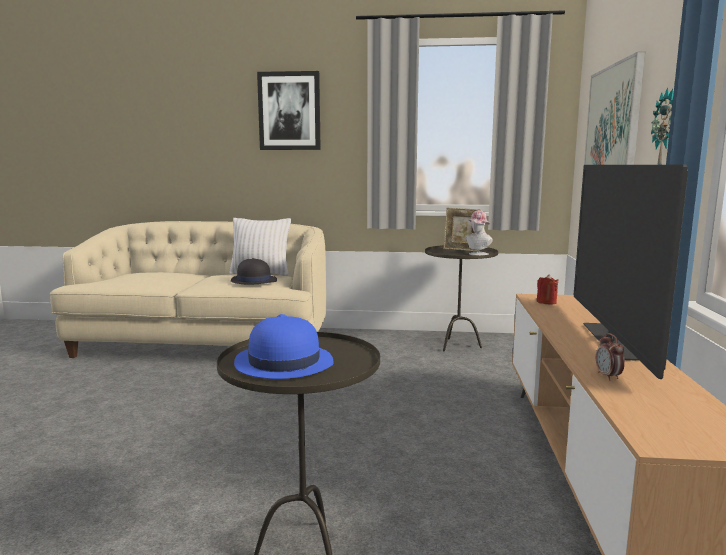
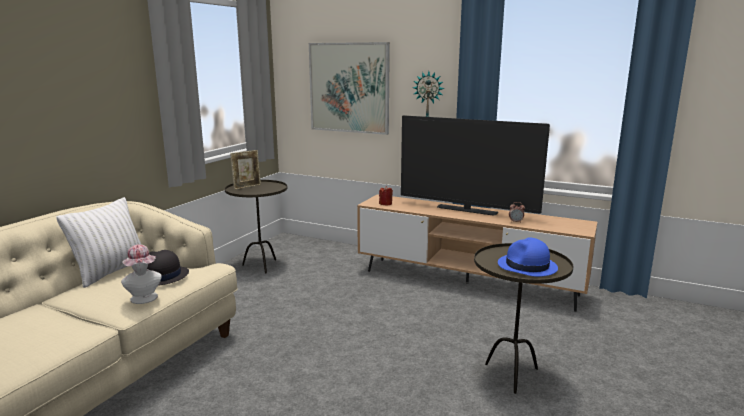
camera: 70 degrees left, 5 degrees up
(289, 111) = (60, 66): picture -> none
(477, 254) = (272, 187): hat -> hat (144, 299)

